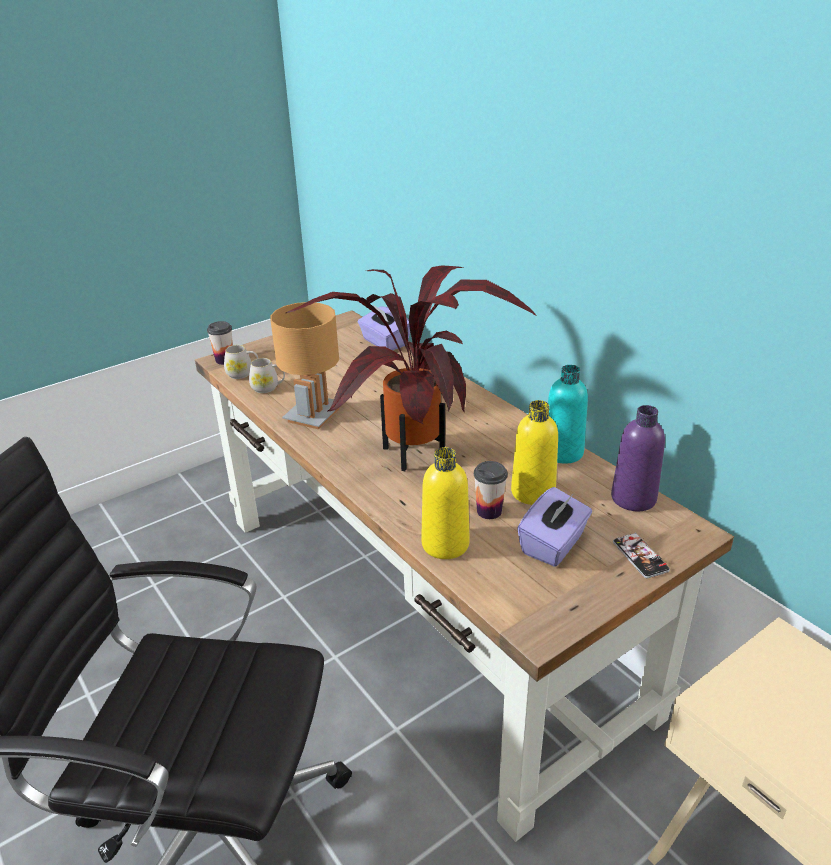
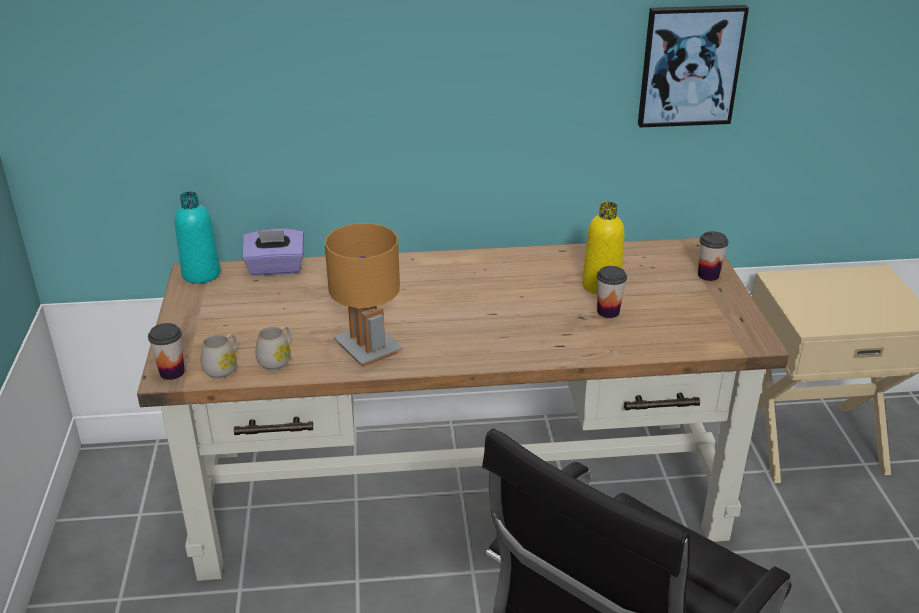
camera: 60 degrees left, 0 degrees up
(413, 457) = (499, 319): potted plant -> none
(445, 544) = (633, 344): yellow bottle -> none
(553, 545) = (670, 301): purple tissue box -> none
(562, 452) = (562, 254): turquoise bottle -> turquoise bottle (201, 274)
(633, 498) = (644, 251): purple bottle -> none
(640, 556) = (708, 275): phone -> cup
(737, 298) = (690, 66): none -> picture

